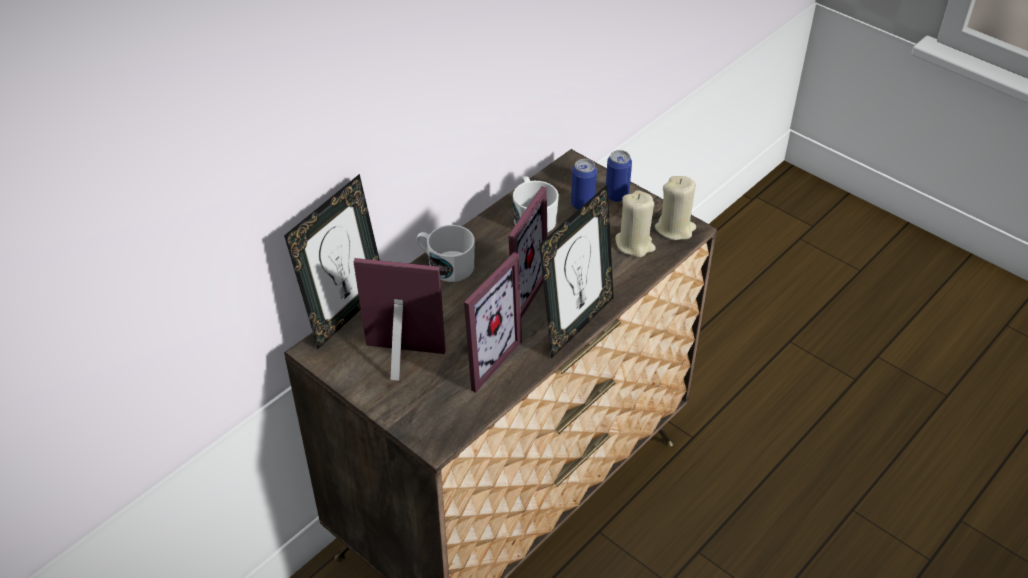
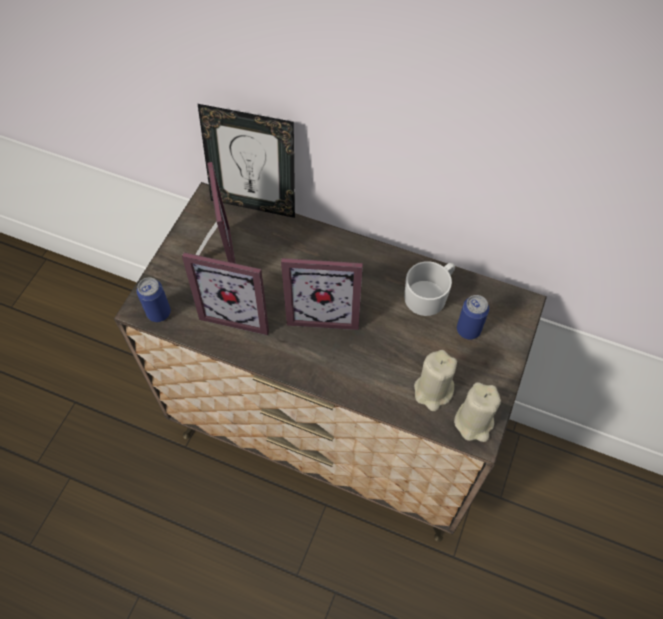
camera: 70 degrees right, 15 degrees up
(446, 265) = (337, 250): white mug -> none
(576, 323) = (306, 370): picture frame -> none
(616, 195) = (497, 356): can -> can (159, 313)

